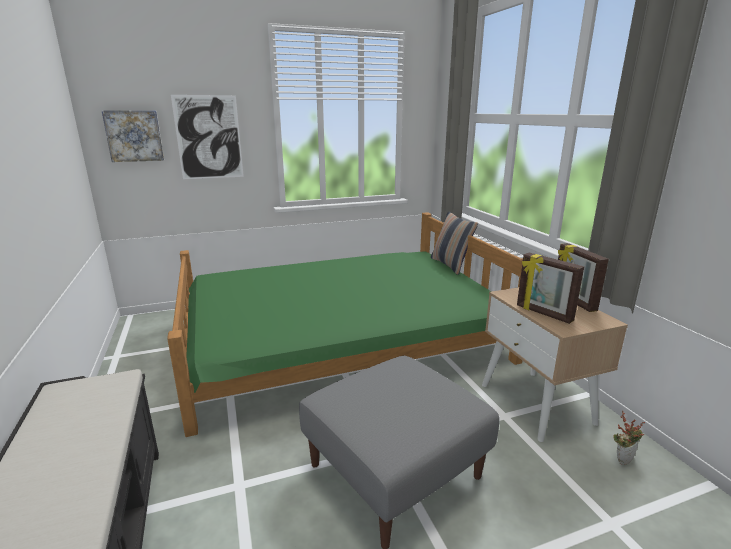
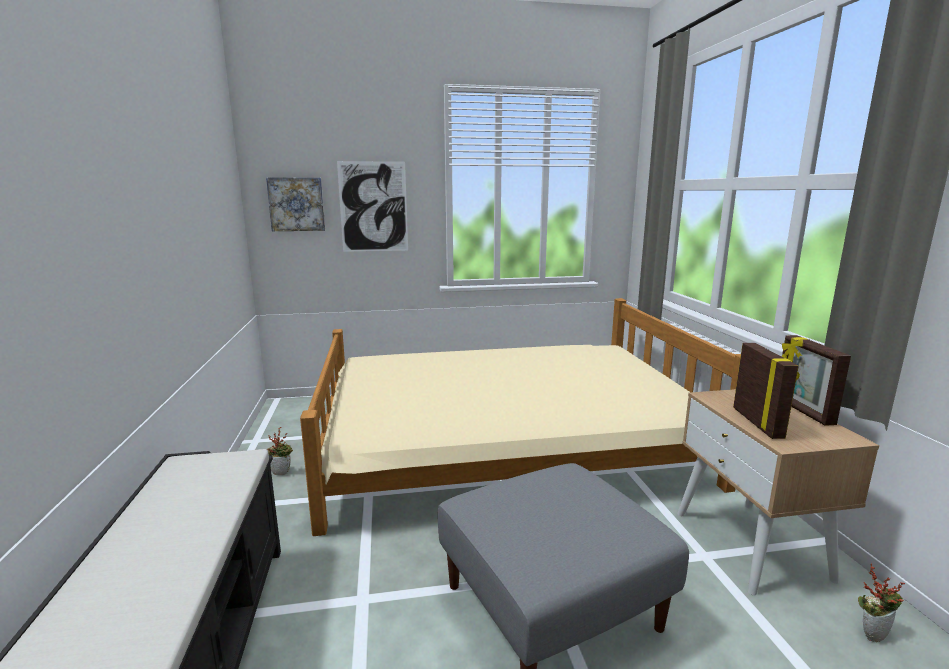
camera: 10 degrees right, 5 degrees down
(147, 383) = (282, 472): none -> potted plant
(339, 340) = (503, 443): green bed -> beige bed
(450, 265) = (646, 362): pillow -> none
(543, 313) = (758, 423): picture frame -> picture frame turned 150 degrees counterclockwise

